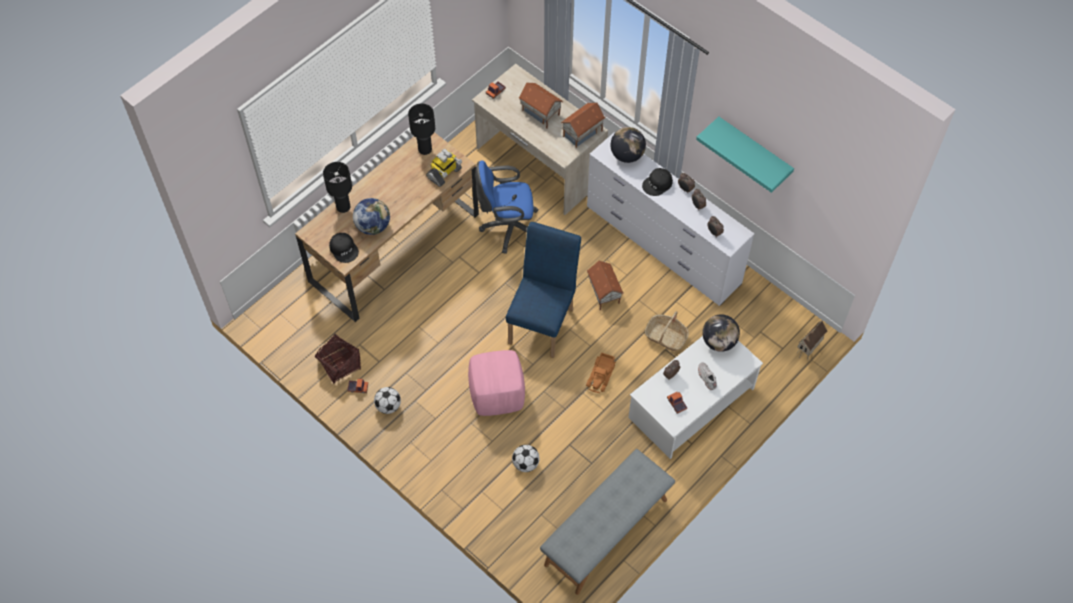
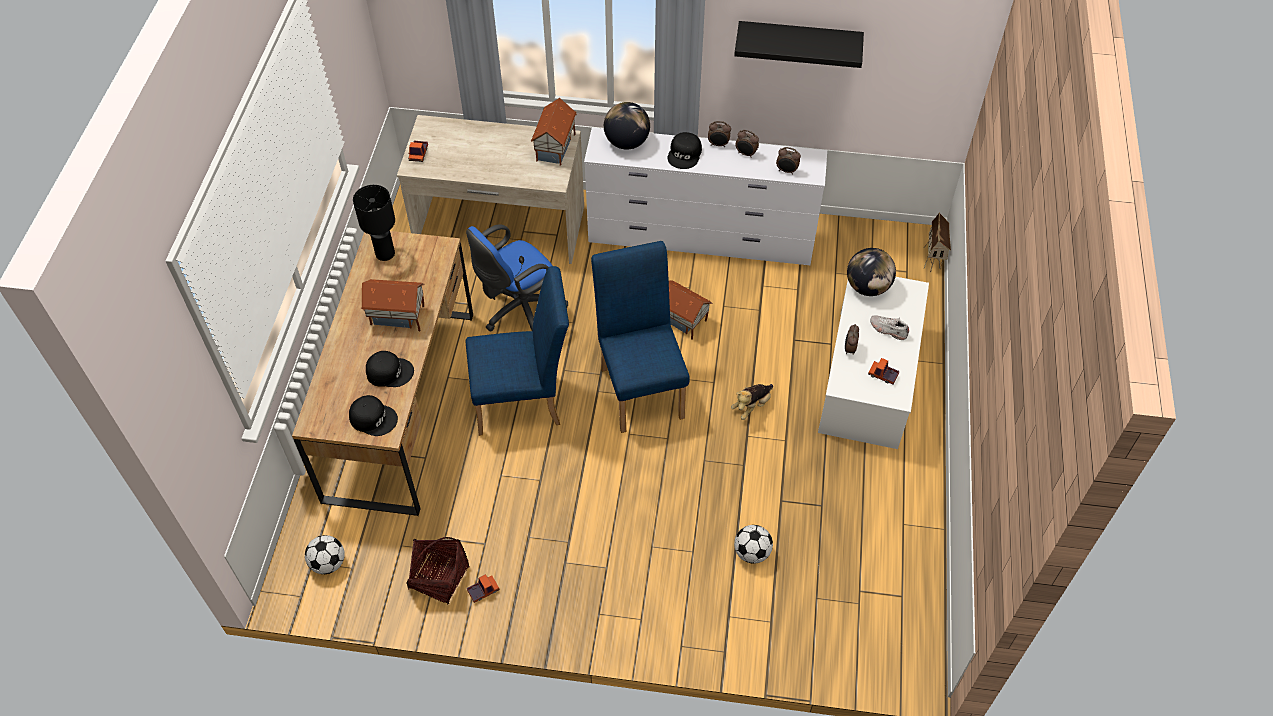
camera: 35 degrees left, 5 degrees down
(343, 207) = (333, 370): black table lamp -> none
(373, 226) = (389, 371): globe -> black cap
(388, 406) = (538, 588): football -> football (328, 563)
(444, 174) = (431, 267): toy robot -> none
(466, 289) = (524, 402): none -> blue chair
(497, 396) = (656, 497): pink ottoman -> none
(540, 114) = (490, 151): toy house -> toy house (398, 317)
(601, 375) = (752, 406): toy truck -> plush toy
(606, 532) = (902, 570): grey bench -> none
(666, 337) = (783, 326): basket -> none
(754, 151) = (799, 42): turquoise shelf -> black shelf

